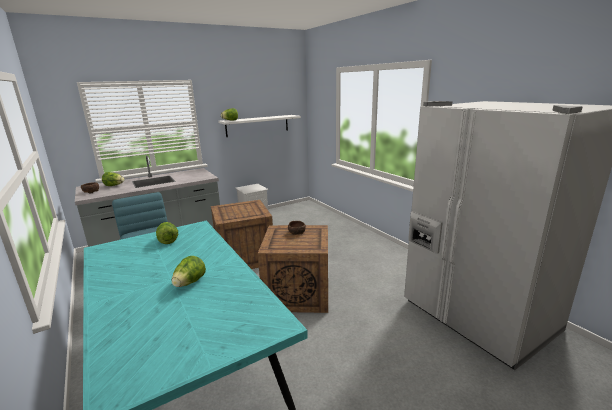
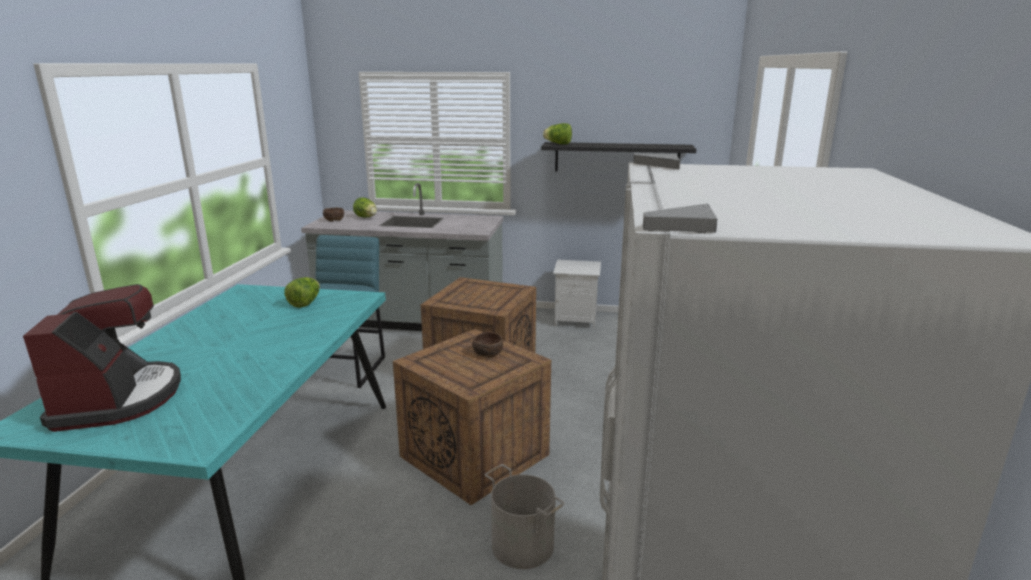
camera: 40 degrees right, 0 degrees up
(161, 336) = (118, 399): none -> coffee machine
(189, 283) = (230, 359): lettuce -> none
(257, 125) = (616, 158): white shelf -> black shelf
(371, 315) = (522, 546): none -> grey bucket

